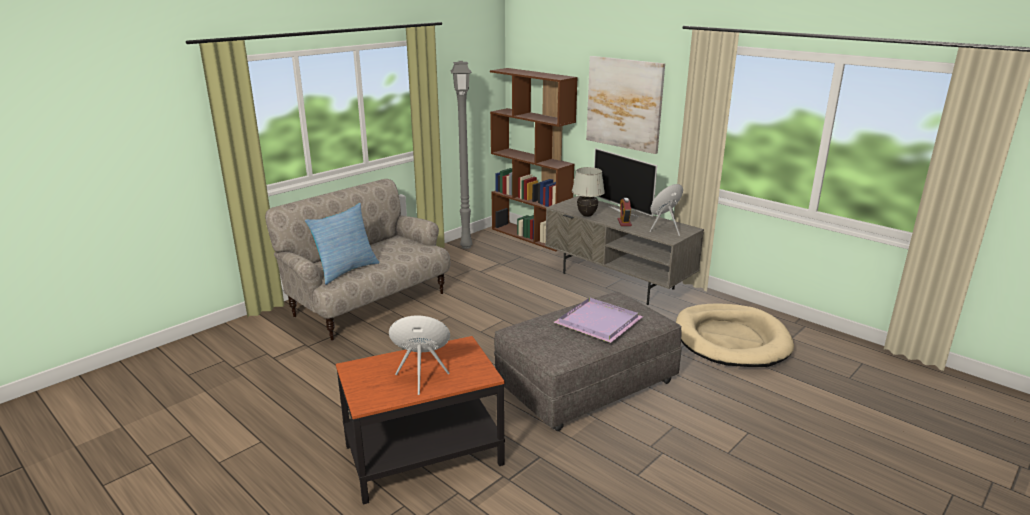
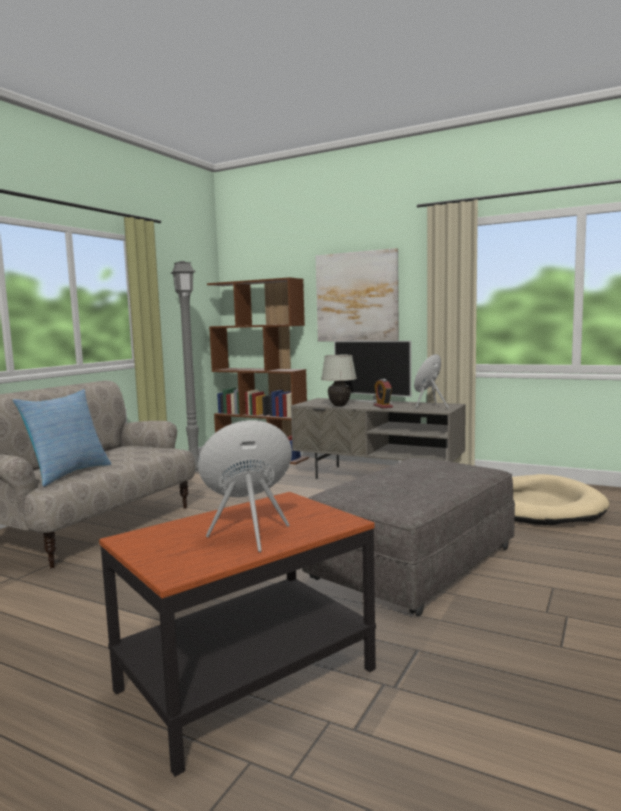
camera: 15 degrees left, 15 degrees down
(598, 321) = (422, 476): purple tray -> none

